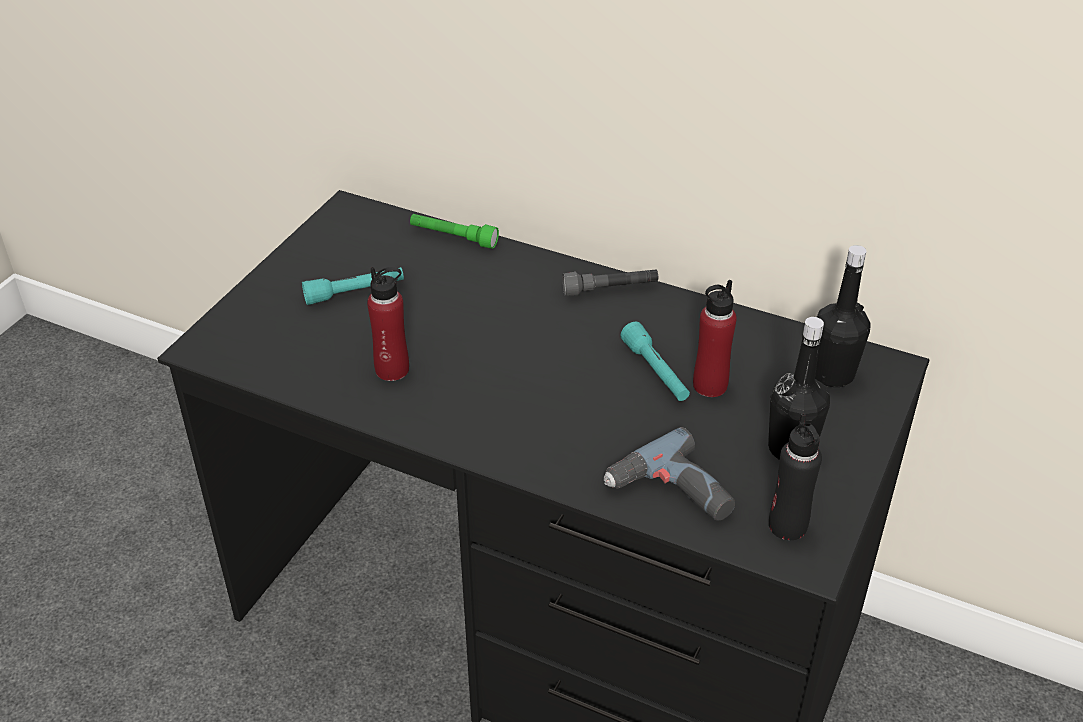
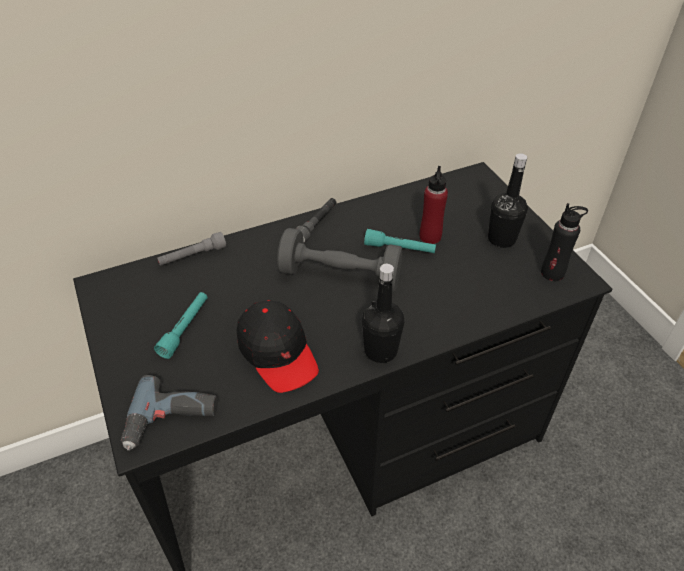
camera: 50 degrees left, 5 degrees up
(392, 369) = (278, 352): red bottle -> black cap
(453, 237) = (192, 256): green flashlight -> grey flashlight
(552, 351) = (340, 276): none -> grey dumbbell
(671, 494) = (495, 299): power drill -> power drill (172, 421)
(832, 374) = (464, 194): black bottle -> black bottle (380, 351)

